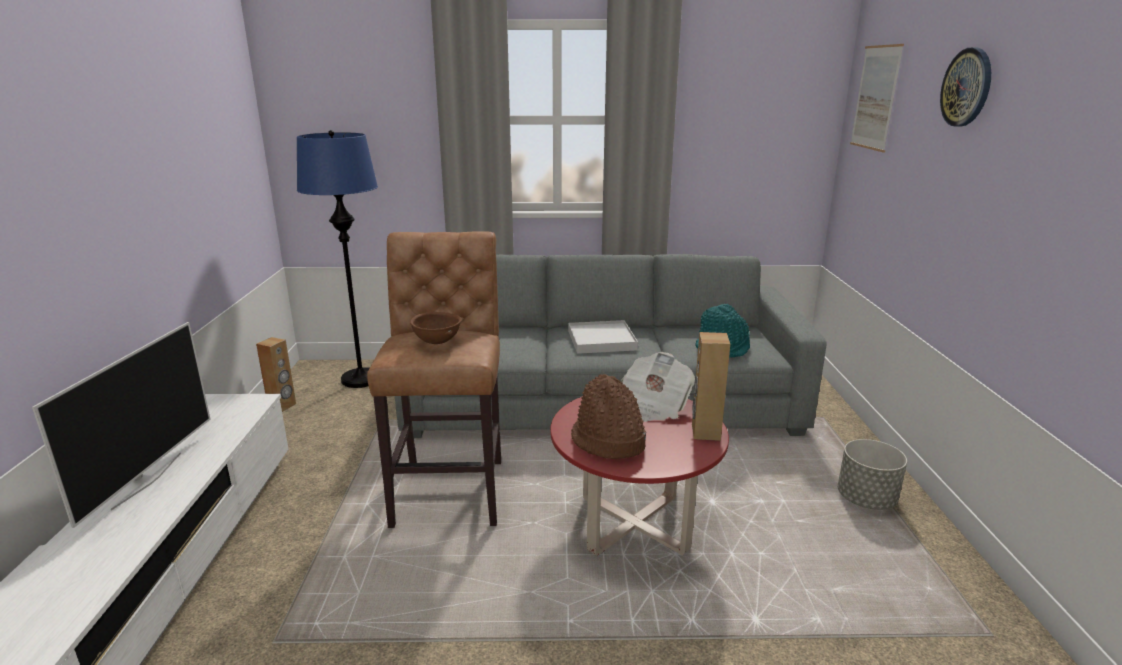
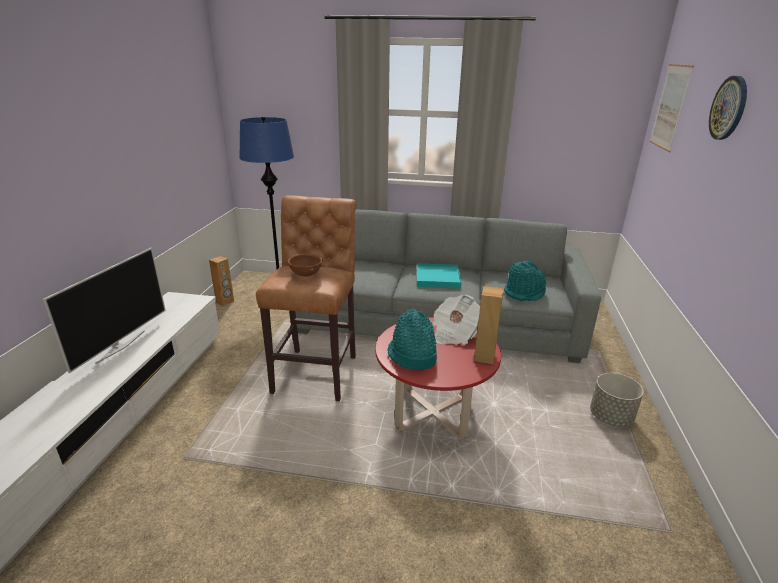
camera: 10 degrees right, 5 degrees up
(601, 340) = (437, 278): white tray -> turquoise tray
(607, 441) = (412, 355): brown hat -> turquoise hat

